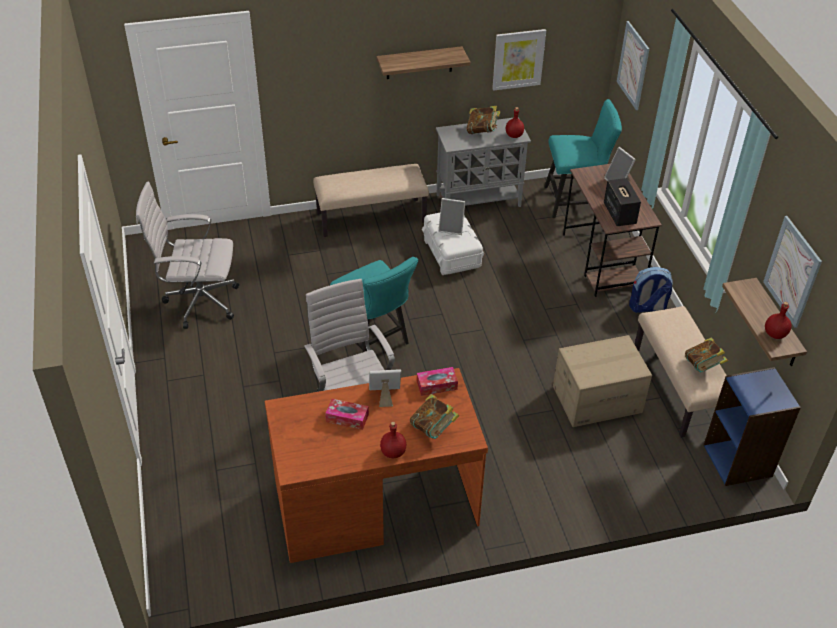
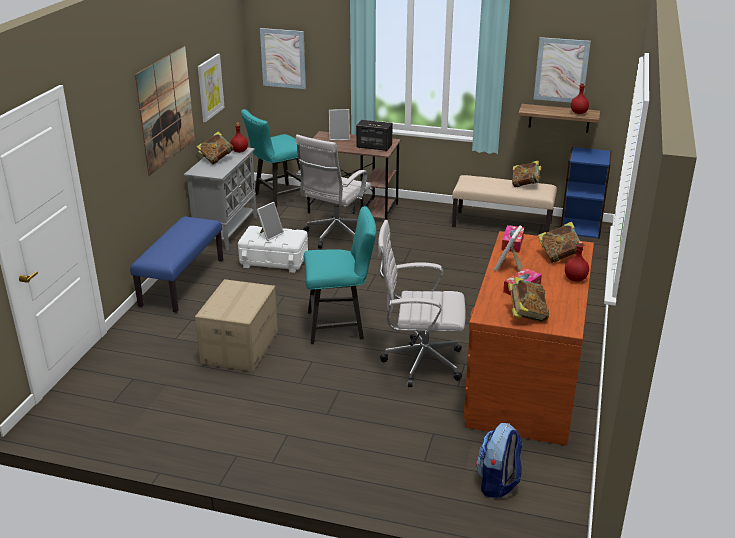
camera: 60 degrees left, 15 degrees down
(198, 302) = (178, 411): white office chair -> white office chair (334, 236)
(299, 435) = (526, 315): none -> book
(371, 217) = (182, 282): beige bench -> blue bench
(419, 63) = (165, 109): shelf -> picture
(575, 201) = (278, 197): turquoise chair -> turquoise chair turned 150 degrees counterclockwise
(597, 399) = (488, 254): cardboard box -> cardboard box (239, 347)
(647, 308) = (417, 209): backpack -> backpack (498, 483)

